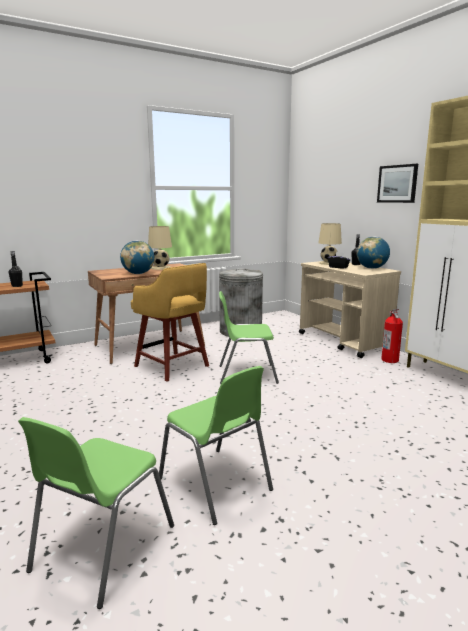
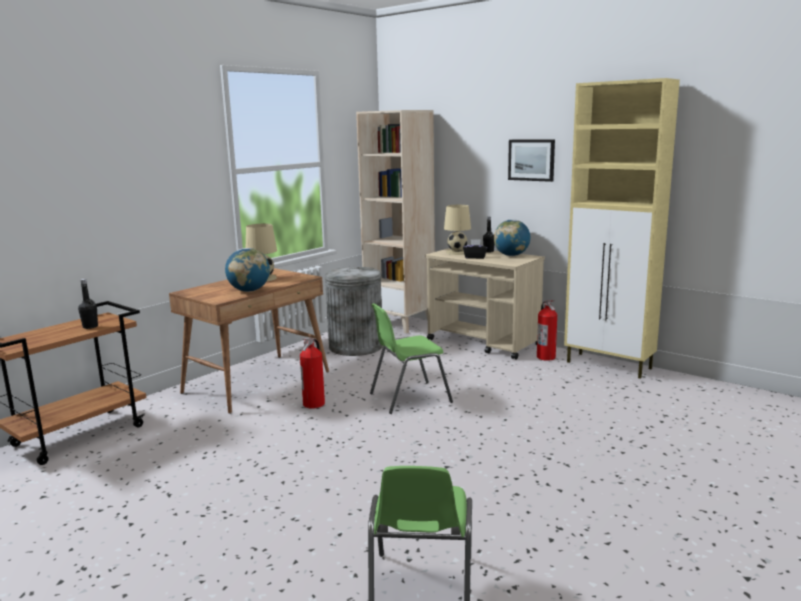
camera: 20 degrees left, 0 degrees up
(173, 367) = (314, 404): yellow stool -> fire extinguisher
(216, 485) = (477, 514): green chair -> none
(288, 319) = (400, 323): none -> beige bookcase

